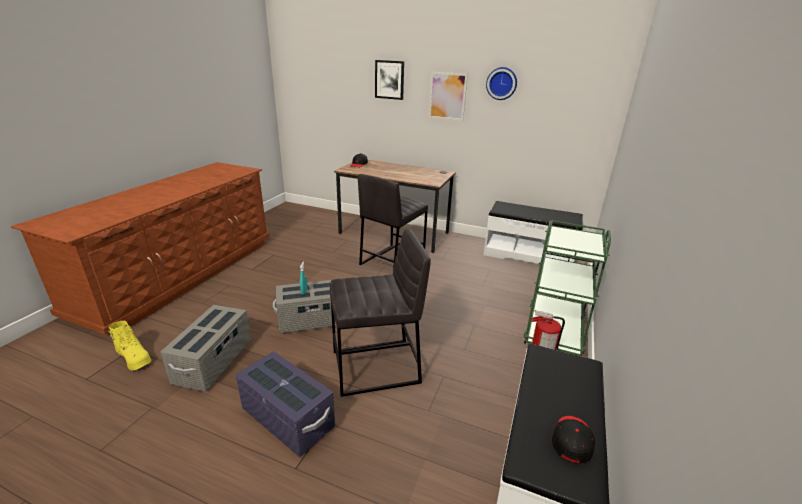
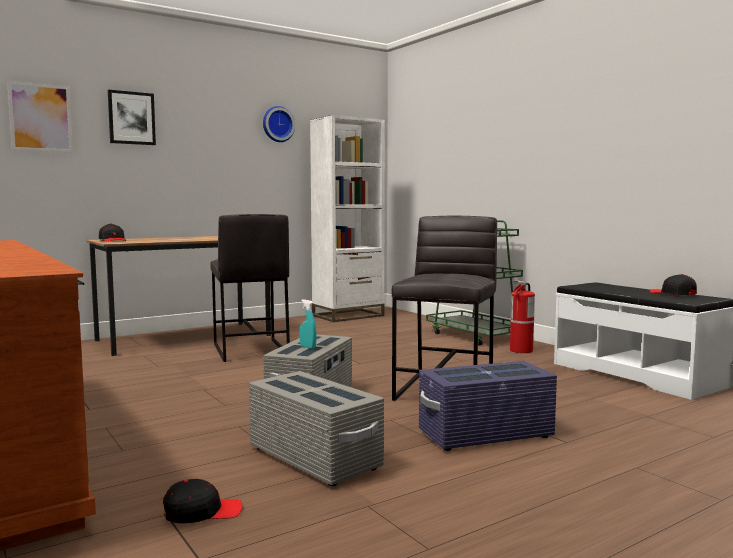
camera: 55 degrees left, 20 degrees down
(134, 358) = (202, 512): yellow boot -> black cap
(447, 96) = (217, 139): picture -> picture (40, 117)
(528, 255) = (348, 316): white bench -> white bookcase

